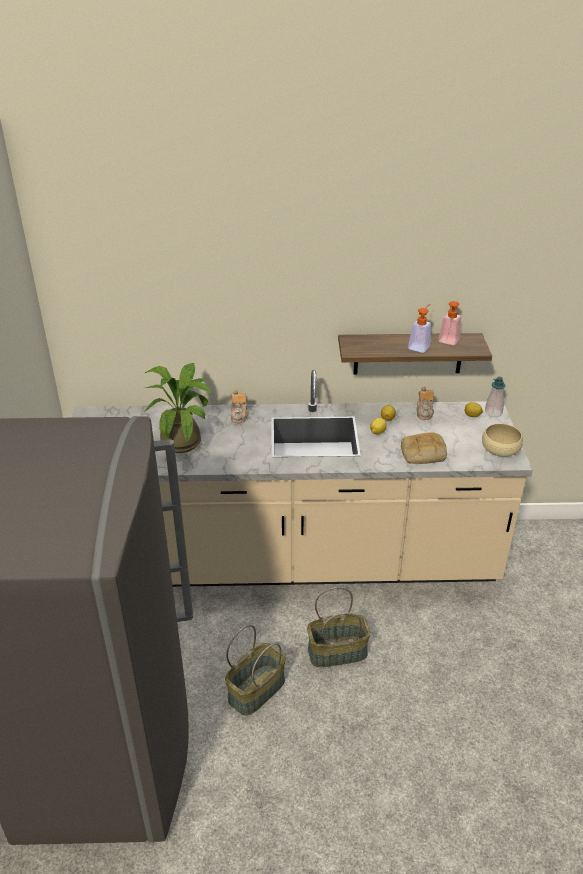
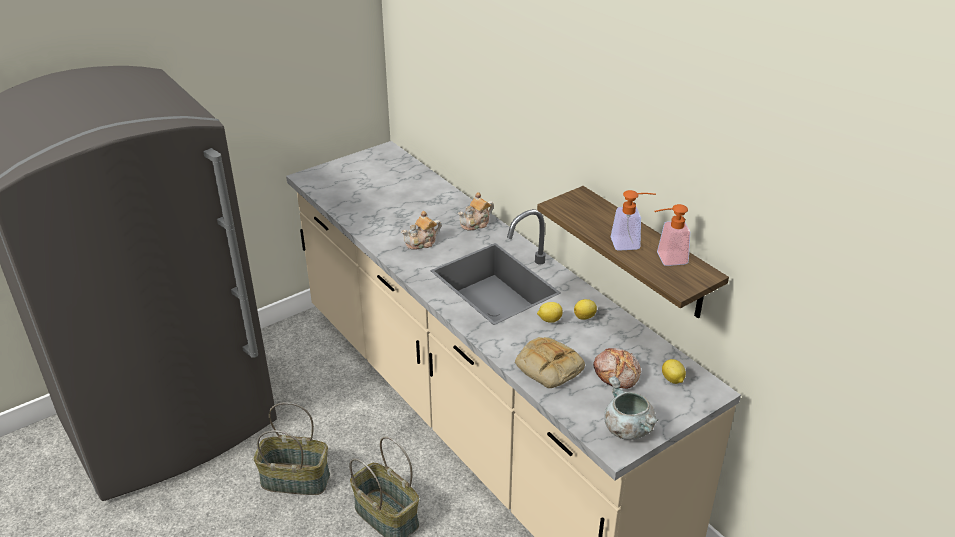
camera: 55 degrees right, 0 degrees up
(184, 440) = (403, 212): potted plant -> none
(424, 412) = (631, 339): teapot -> teapot (422, 242)
(450, 431) = (617, 373): none -> bread
(493, 412) = (702, 395): soap dispenser -> none
(500, 449) = (627, 428): beige bowl -> grey cooking pot

